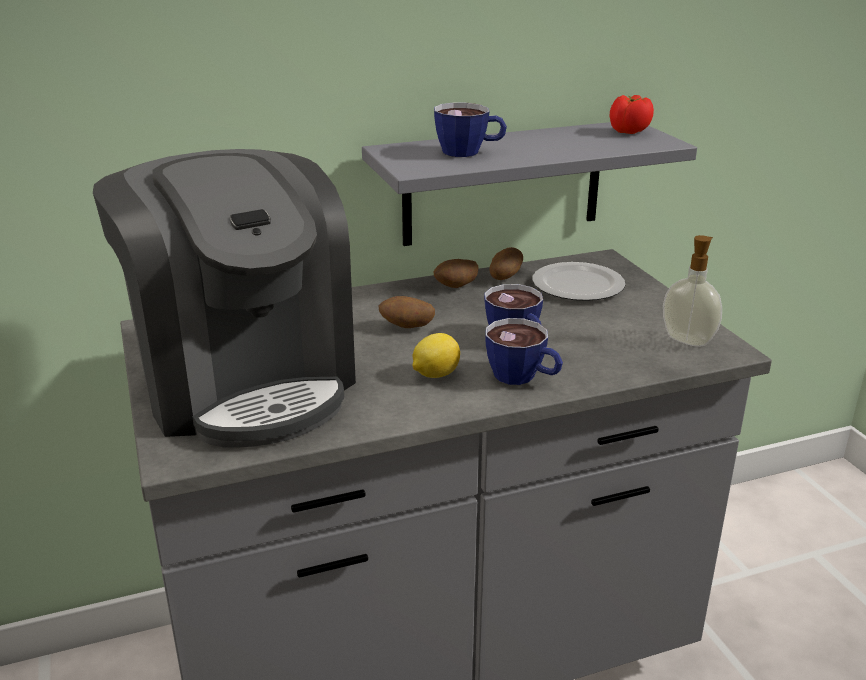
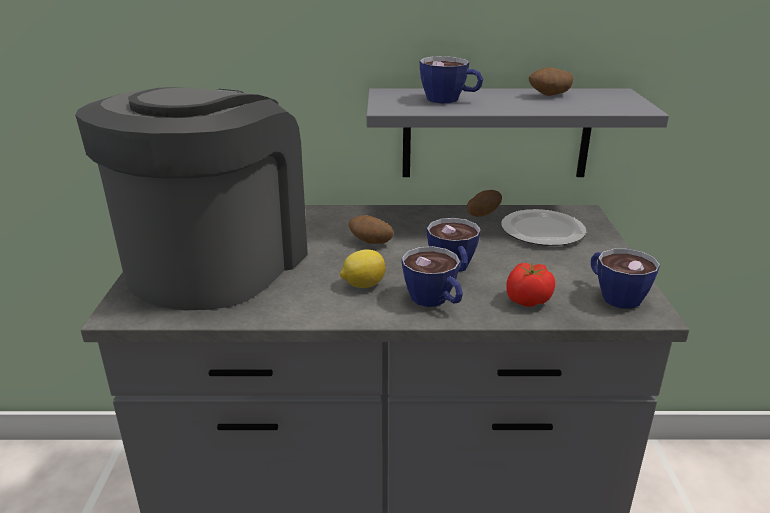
camera: 20 degrees right, 0 degrees up
(244, 381) = (216, 263): coffee machine -> coffee machine turned 150 degrees counterclockwise
(456, 287) = (435, 217): potato -> potato (549, 95)
(628, 131) = (613, 97): tomato -> tomato (528, 301)
(688, 339) = (614, 295): soap dispenser -> cup

